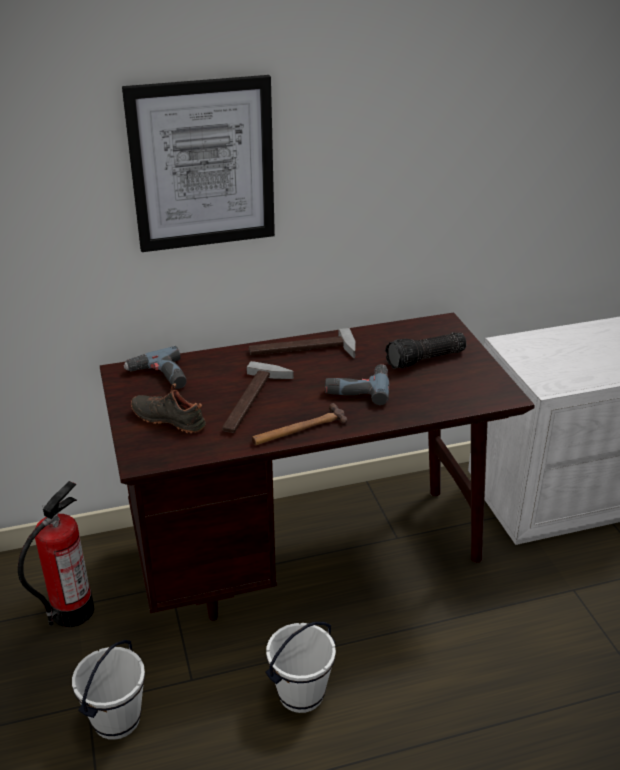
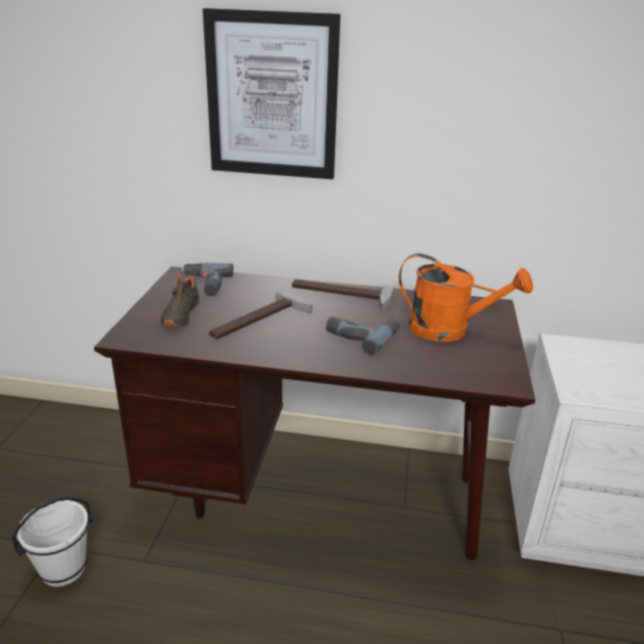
camera: 25 degrees right, 5 degrees down
(72, 611) = (103, 468): fire extinguisher -> none
(169, 419) = (179, 315): black shoe -> black shoe turned 135 degrees counterclockwise
(298, 429) = (275, 353): hammer -> none
(300, 693) = (221, 615): white bucket -> none
(426, 360) = (449, 330): flashlight -> orange watering can

